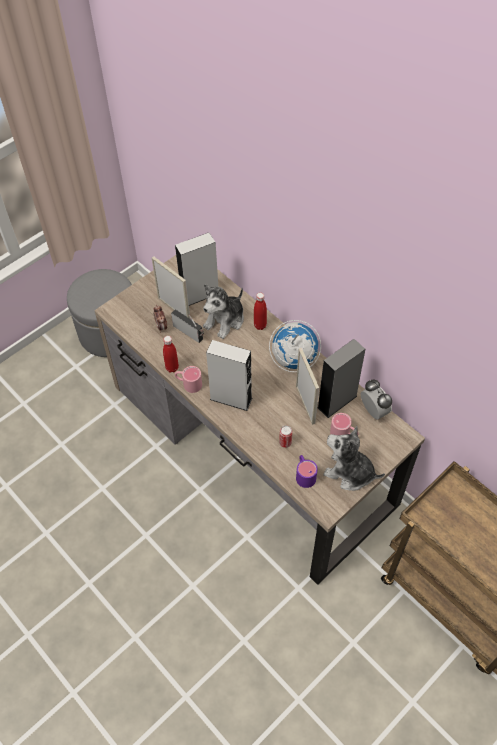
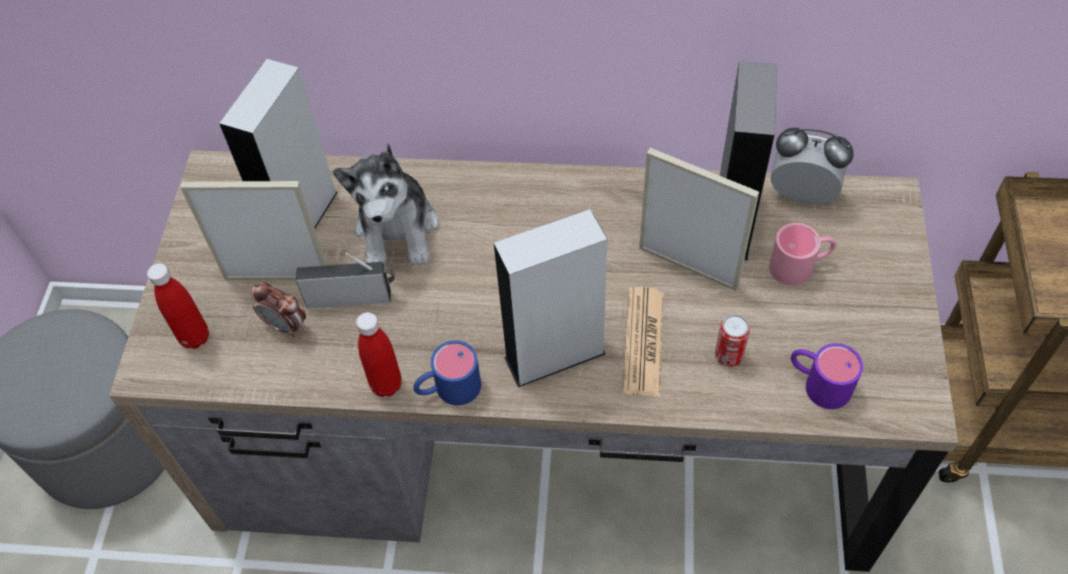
camera: 40 degrees left, 0 degrees up
(188, 383) = (448, 389): pink mug -> blue mug
(260, 325) = (469, 194): red bottle -> red bottle (195, 337)
(263, 416) = (643, 342): none -> newspaper
(293, 360) = (587, 209): globe -> none
(349, 472) = (880, 321): plush toy -> none

